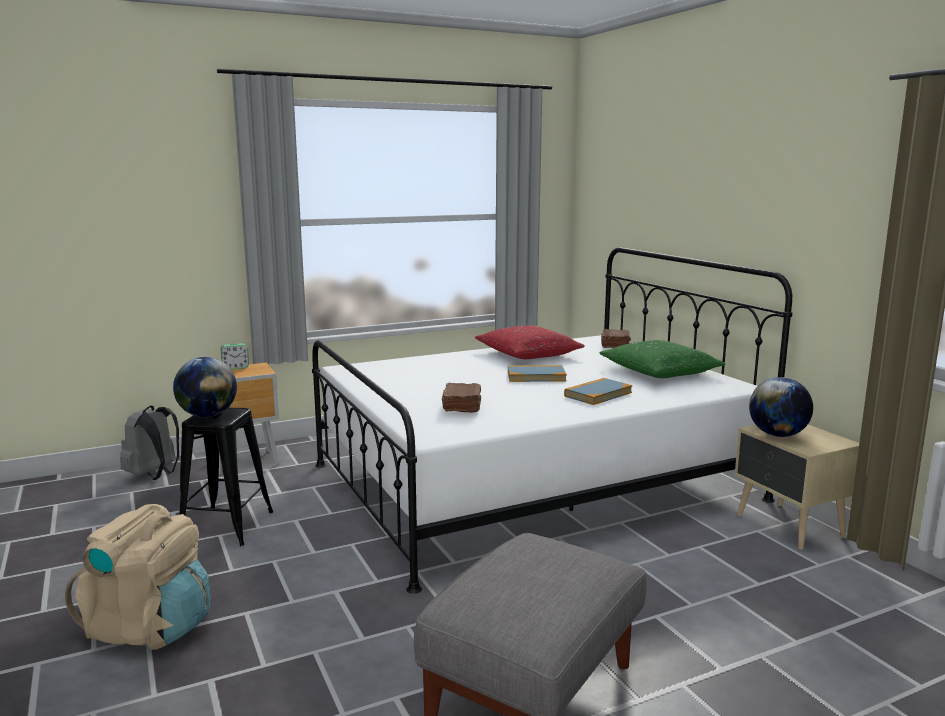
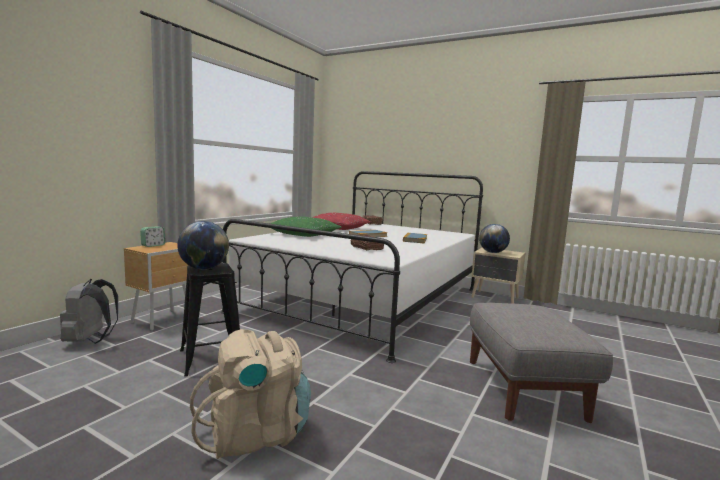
camera: 35 degrees left, 5 degrees down
(659, 371) = (416, 231): green pillow -> green pillow (304, 234)

